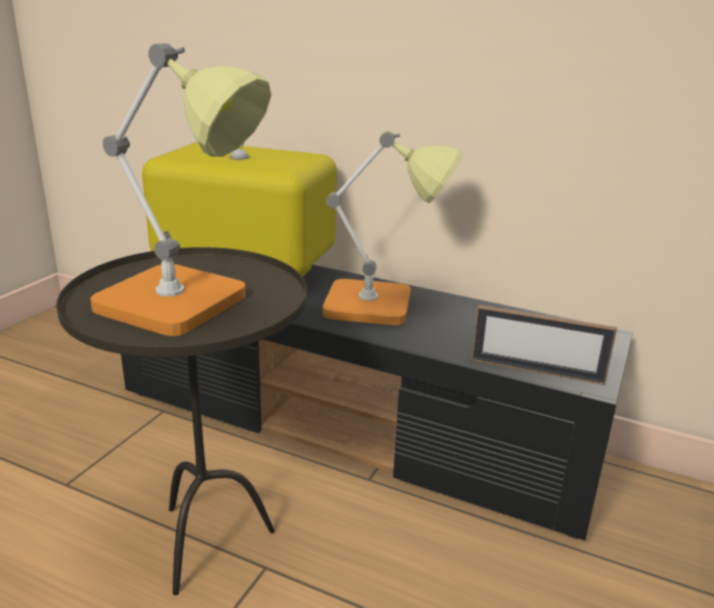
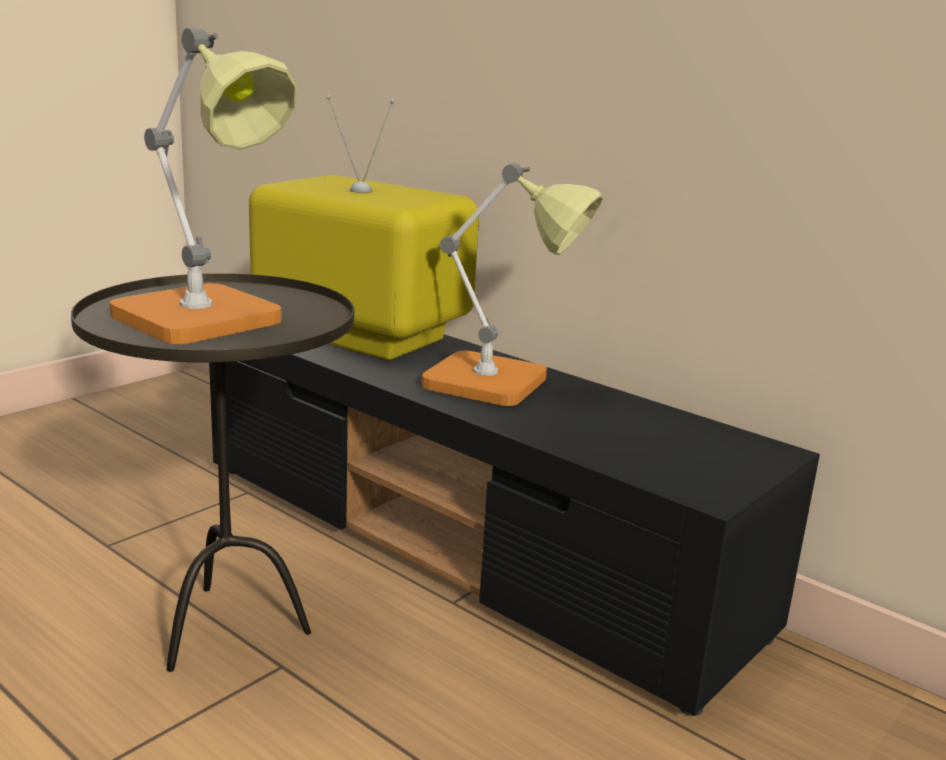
camera: 15 degrees right, 5 degrees down
(536, 371) = (647, 473): picture frame -> none

